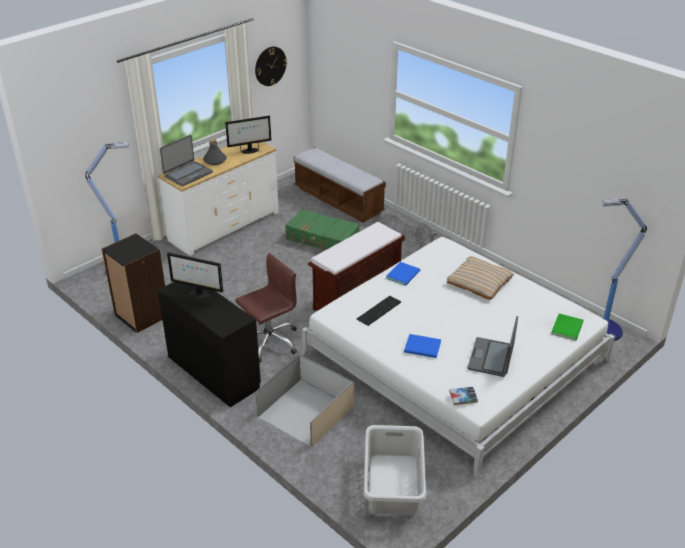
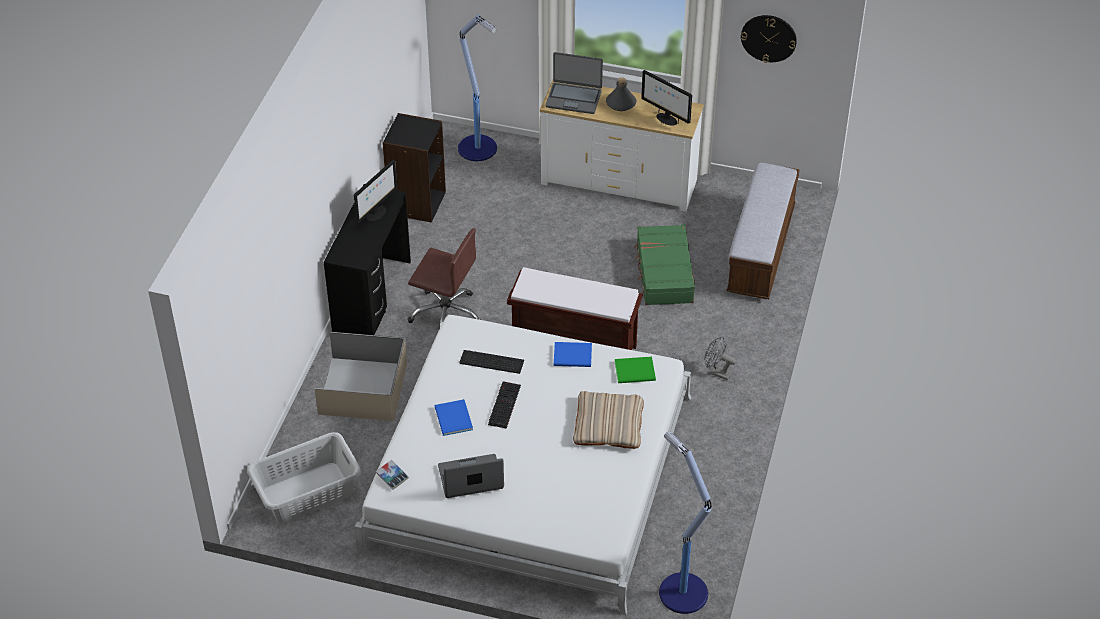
camera: 60 degrees right, 10 degrees up
(198, 294) = (376, 214): monitor -> monitor turned 135 degrees counterclockwise
(426, 319) = (503, 404): none -> keyboard
(568, 327) = (577, 529): green book -> green book (636, 372)

